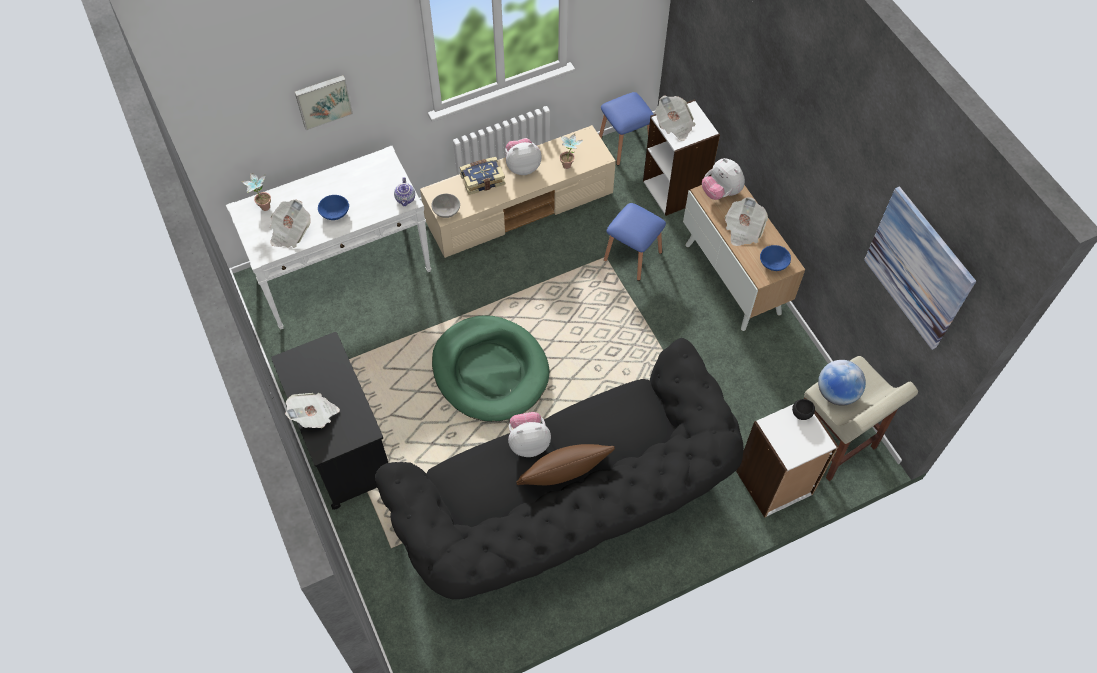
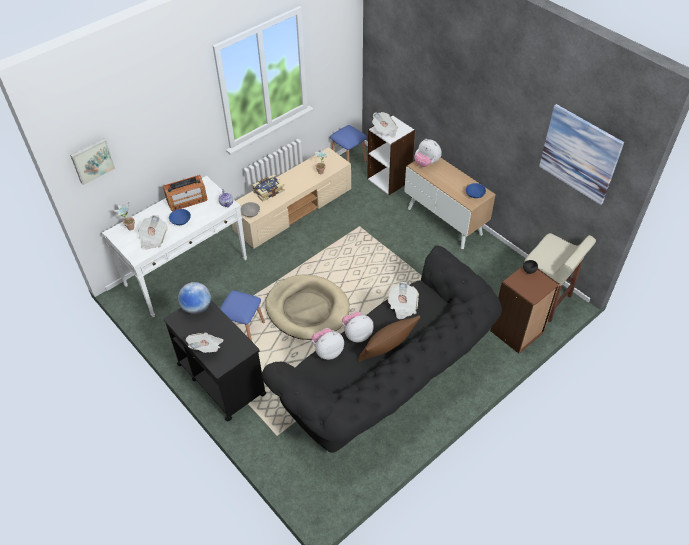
camera: 15 degrees left, 10 degrees down
(323, 101) = (160, 144): picture -> picture (92, 160)
(353, 180) = (187, 200): none -> radio
(490, 371) = (307, 309): green dog bed -> beige dog bed
(522, 166) = (292, 178): plush toy -> plush toy (327, 351)
(632, 256) = (376, 222): blue stool -> blue stool (243, 330)
(743, 230) = (448, 180): newspaper -> newspaper (402, 306)
(774, 483) = (517, 332): white bookcase -> brown bookcase
(836, 393) = (544, 256): globe -> globe (197, 308)

